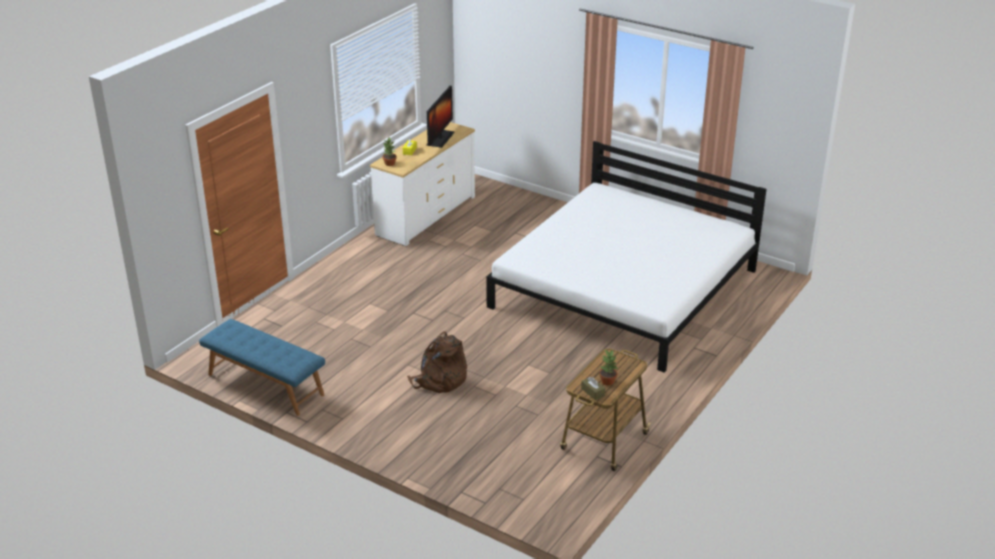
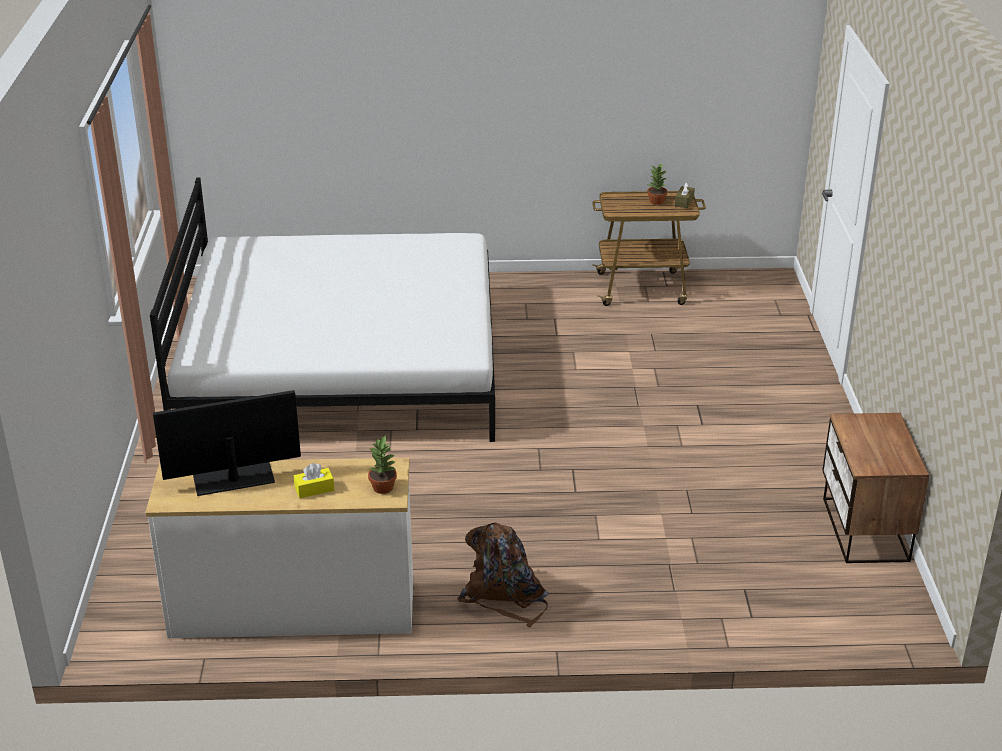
camera: 125 degrees left, 0 degrees up
(265, 385) = (863, 530): blue bench -> nightstand
(439, 380) = (679, 412): brown backpack -> brown backpack (504, 595)

